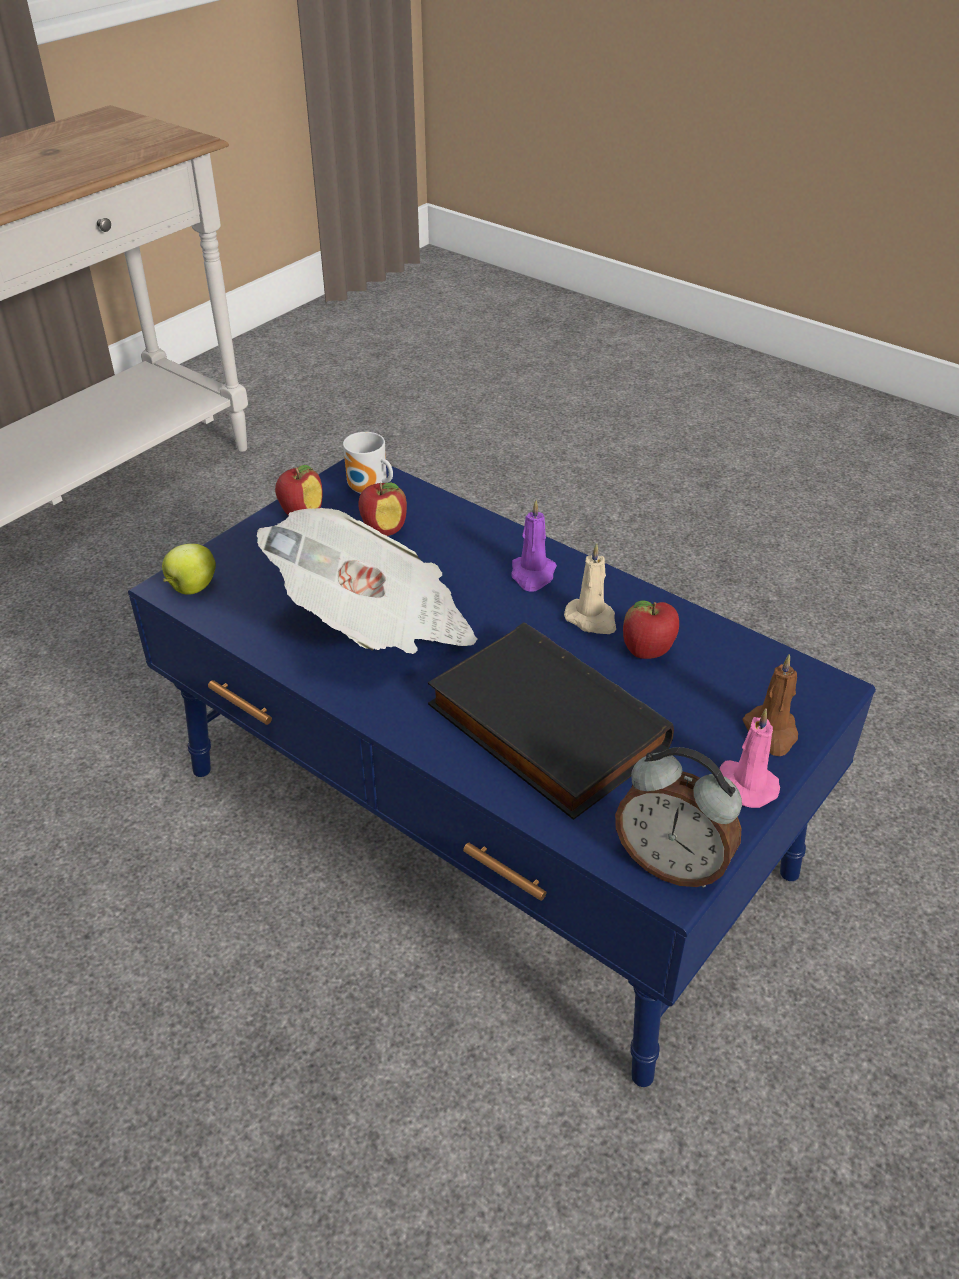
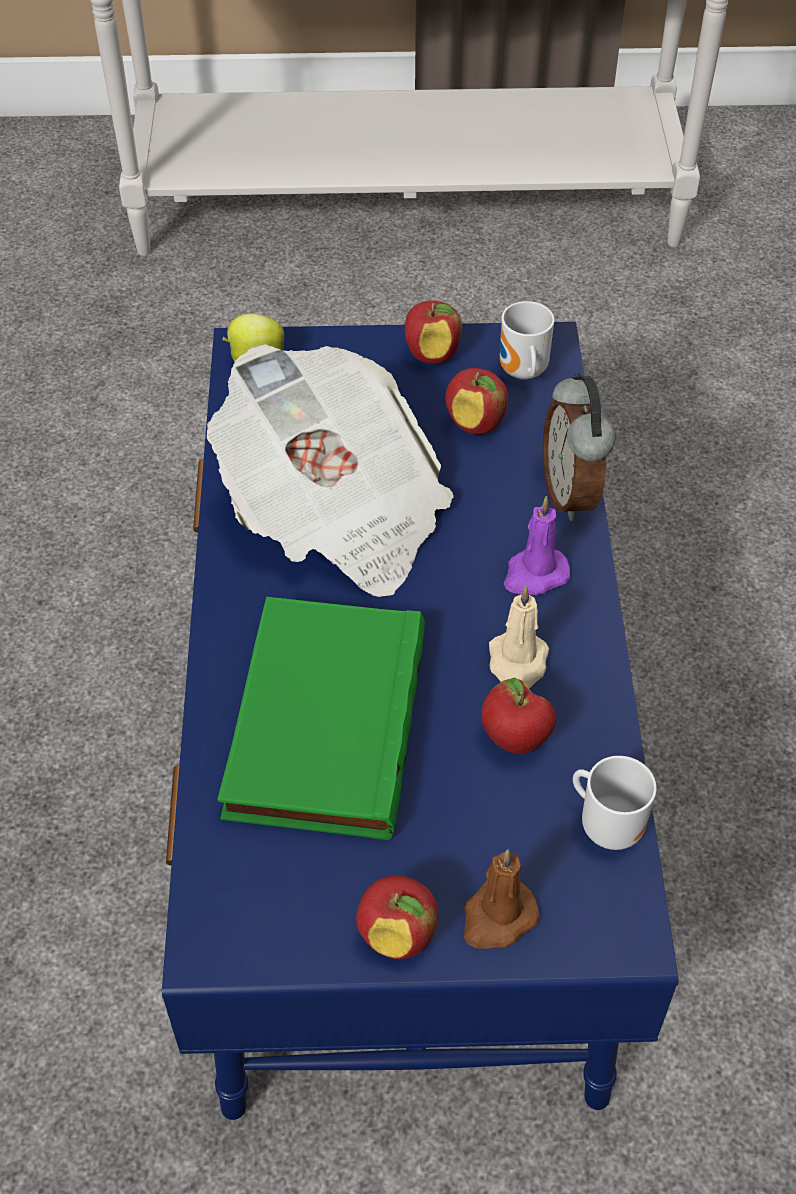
camera: 50 degrees right, 10 degrees up
(542, 728) = (320, 721): black book -> green book
(672, 863) = (234, 932): alarm clock -> alarm clock (571, 494)
(745, 784) = (398, 935): pink candle -> apple
(747, 651) = (609, 825): none -> mug

